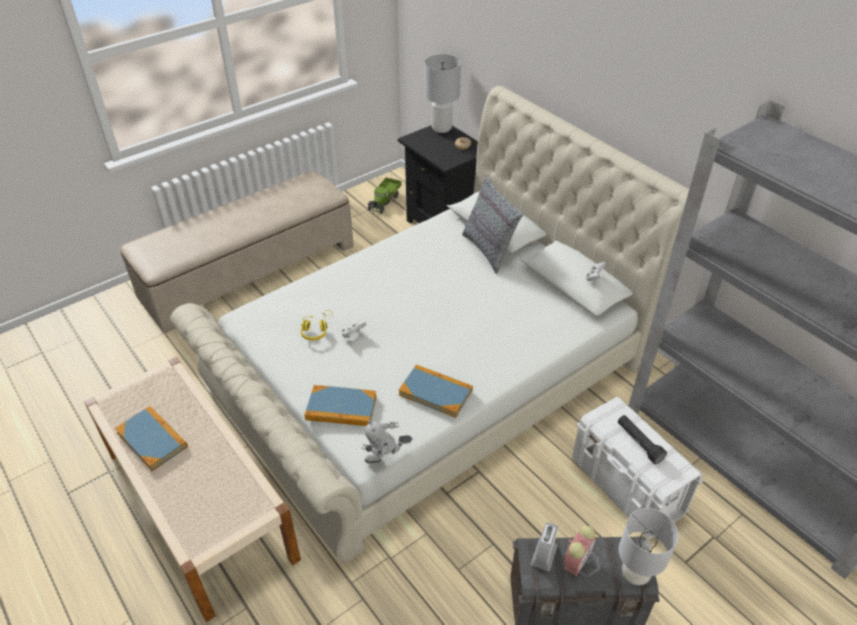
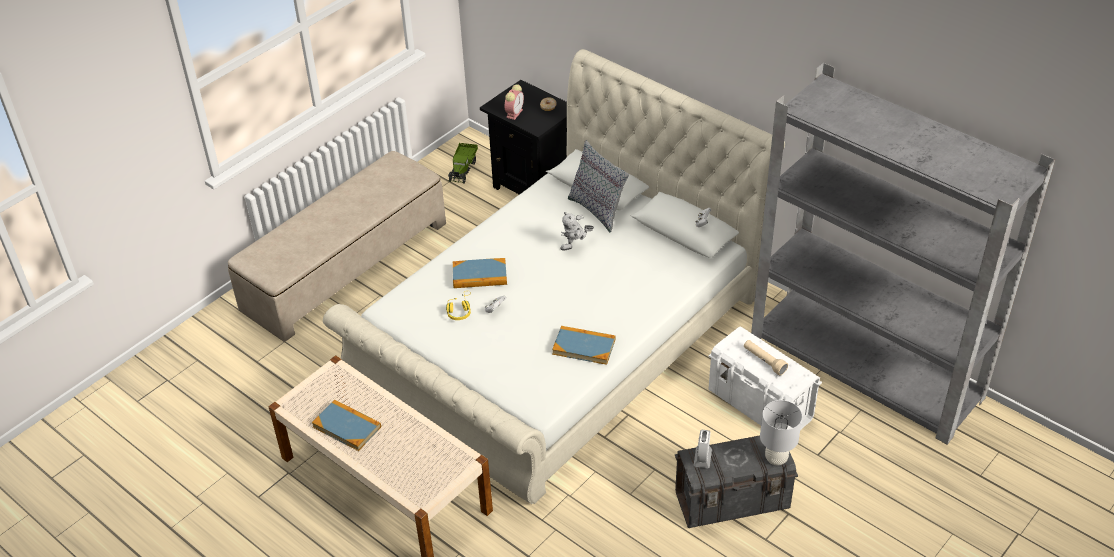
camera: 10 degrees left, 0 degrees up
(341, 408) = (506, 373): book -> book (479, 275)
(386, 460) = (557, 407): toy robot -> toy robot (576, 247)
(442, 130) = (522, 91): grey table lamp -> none
(576, 560) = (729, 457): alarm clock -> alarm clock (514, 113)
(638, 443) = (764, 361): black flashlight -> beige flashlight

